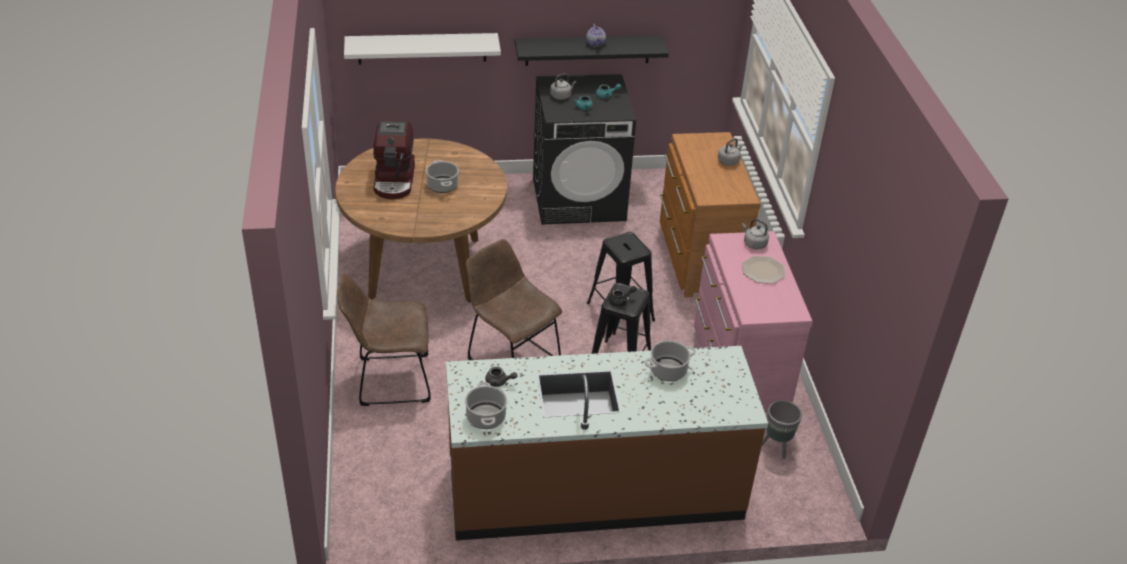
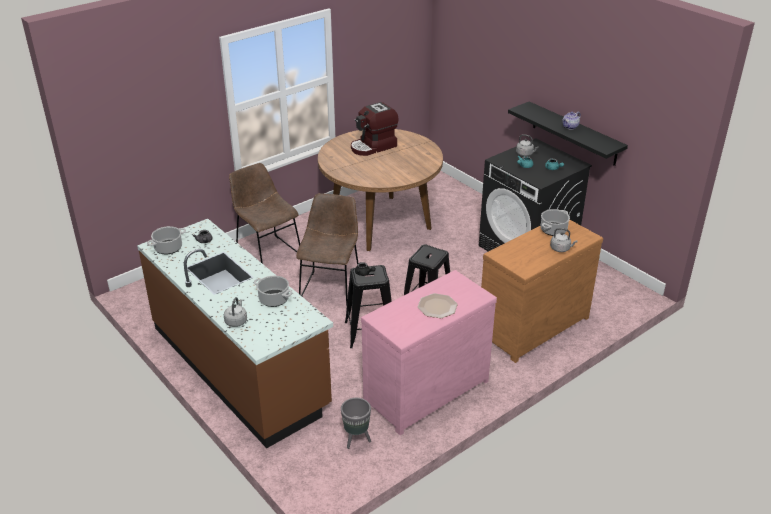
camera: 60 degrees right, 5 degrees down
(422, 48) = (476, 84): white shelf -> none
(442, 185) = (388, 162): cooking pot -> cooking pot (553, 230)
(753, 244) = (466, 292): grey kettle -> grey kettle (236, 321)

